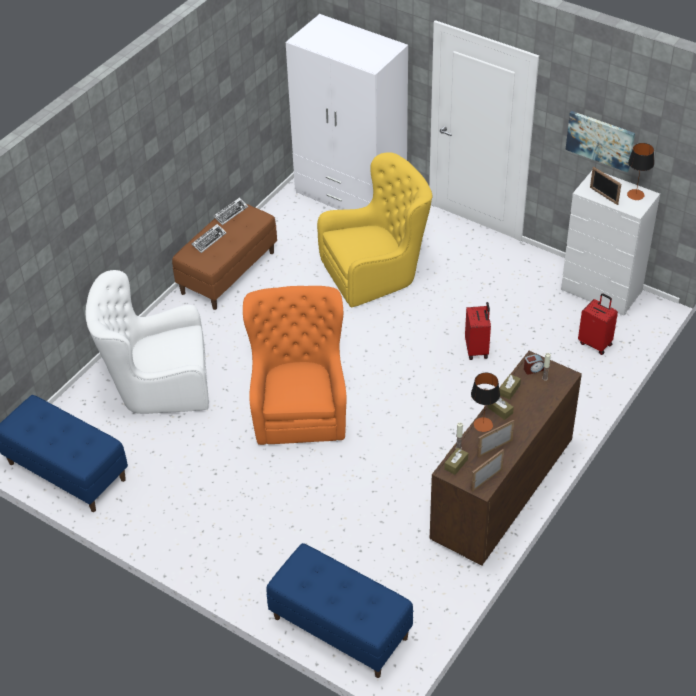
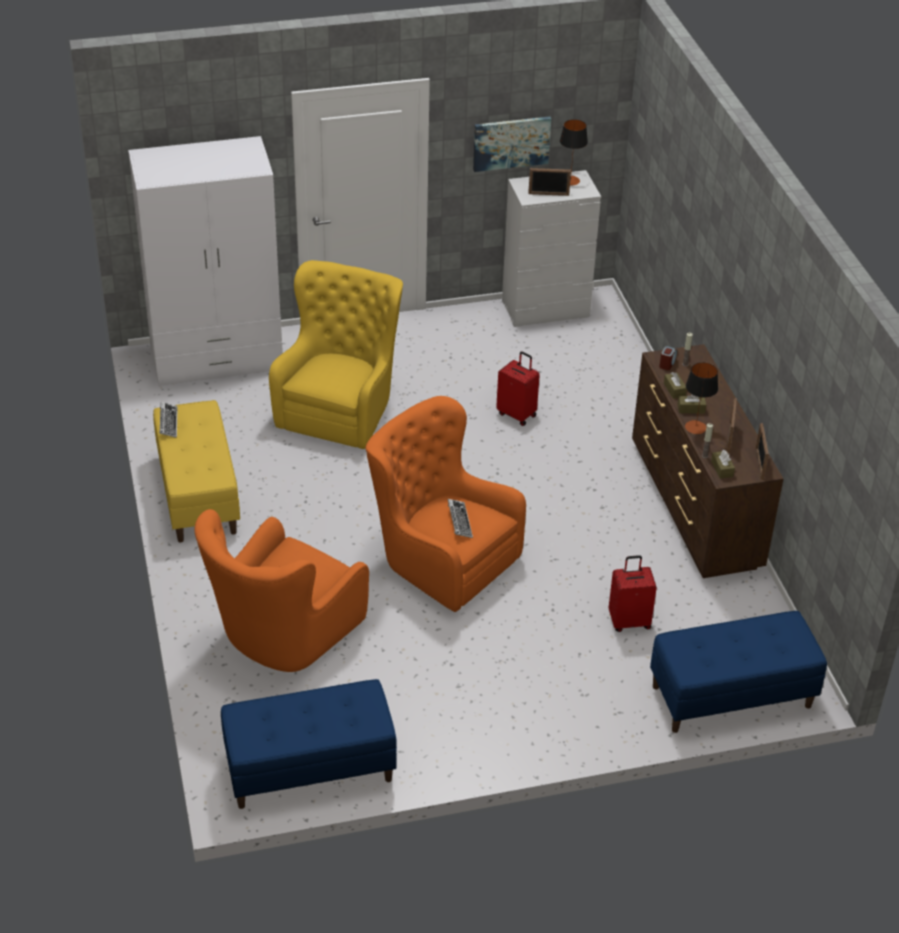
camera: 50 degrees left, 5 degrees down
(157, 386) = (283, 635): white armchair -> orange armchair
(209, 240) = (184, 458): keyboard -> keyboard (459, 521)
(228, 272) = (197, 494): brown bench -> yellow bench
(595, 343) = (598, 351): red suitcase -> red suitcase (629, 621)

